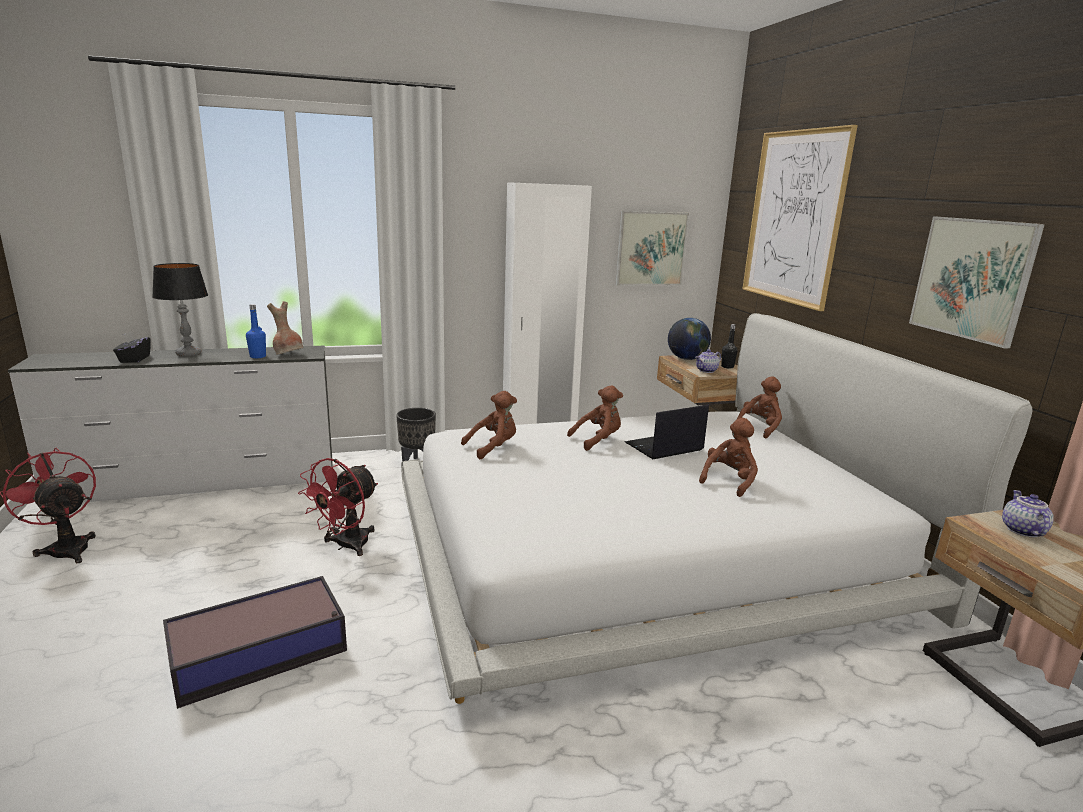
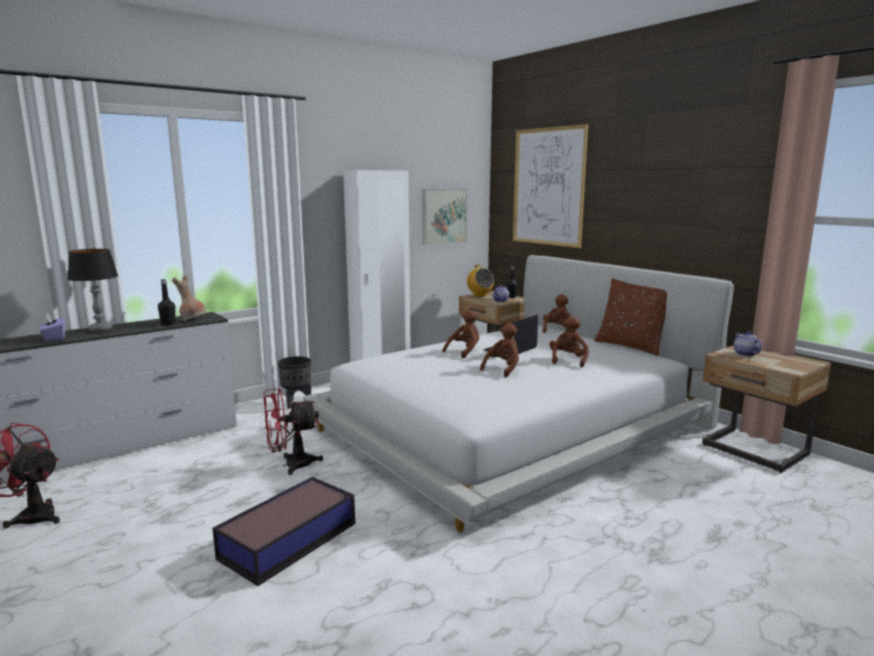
camera: 20 degrees left, 5 degrees down
(134, 359) = (54, 338): black tissue box -> purple tissue box
(258, 356) = (168, 324): blue bottle -> black bottle
(346, 546) = (291, 465): red fan -> red fan turned 60 degrees clockwise
(493, 448) = (396, 366): brown plush toy -> brown plush toy (503, 369)
(686, 359) = (479, 295): globe -> radio
(853, 472) = (631, 346): none -> brown pillow
(972, 279) = (681, 214): picture -> none

